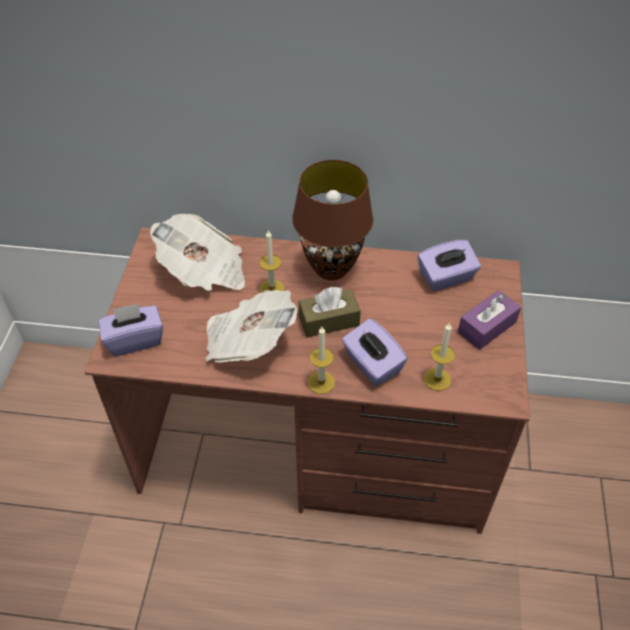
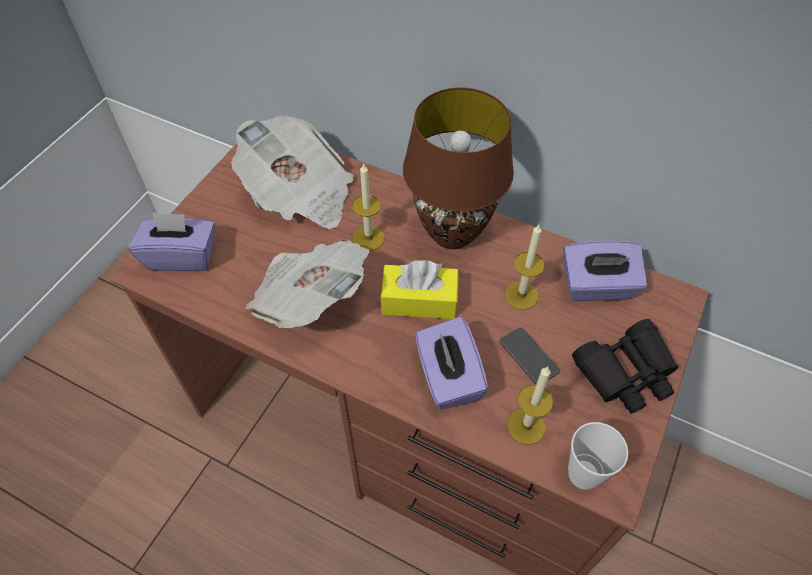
camera: 20 degrees right, 5 degrees up
(321, 382) = (373, 381): candle -> candle (521, 295)
(329, 321) = (419, 301): brown tissue box -> yellow tissue box
(420, 335) = (528, 356): none -> phone
(485, 396) = (583, 474): none -> cup
(487, 327) = (625, 373): purple tissue box -> black binoculars

